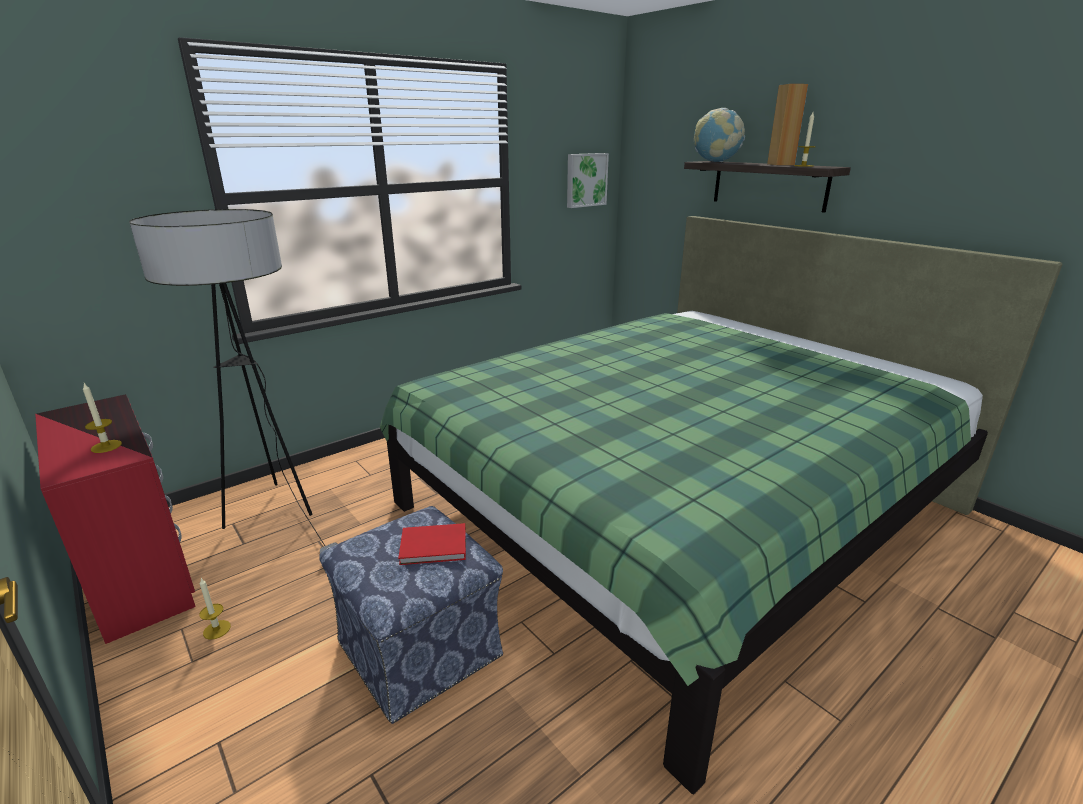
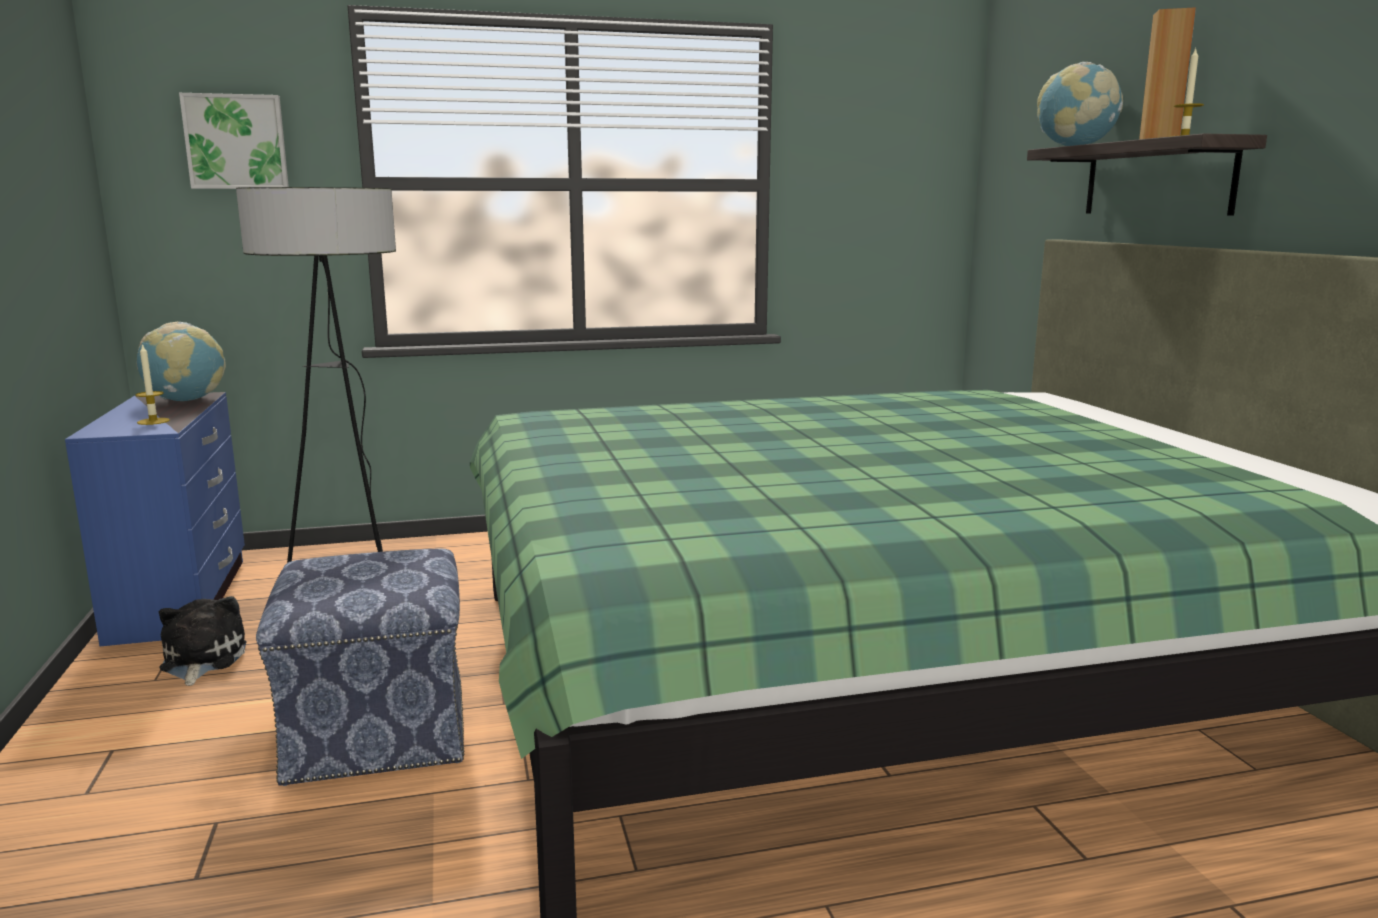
camera: 25 degrees right, 10 degrees down
(102, 412) = (186, 400): none -> globe
(142, 573) = (183, 598): red dresser -> blue dresser
(217, 629) = (201, 660): candle -> plush toy
(435, 547) = (395, 576): red book -> none
(585, 180) = (909, 190): picture -> picture (236, 142)

